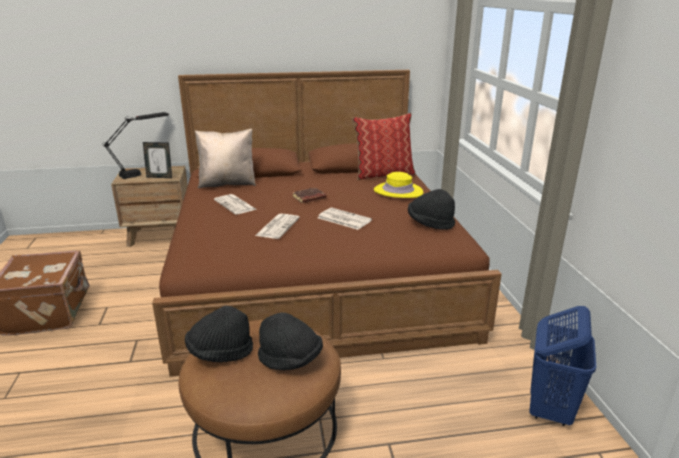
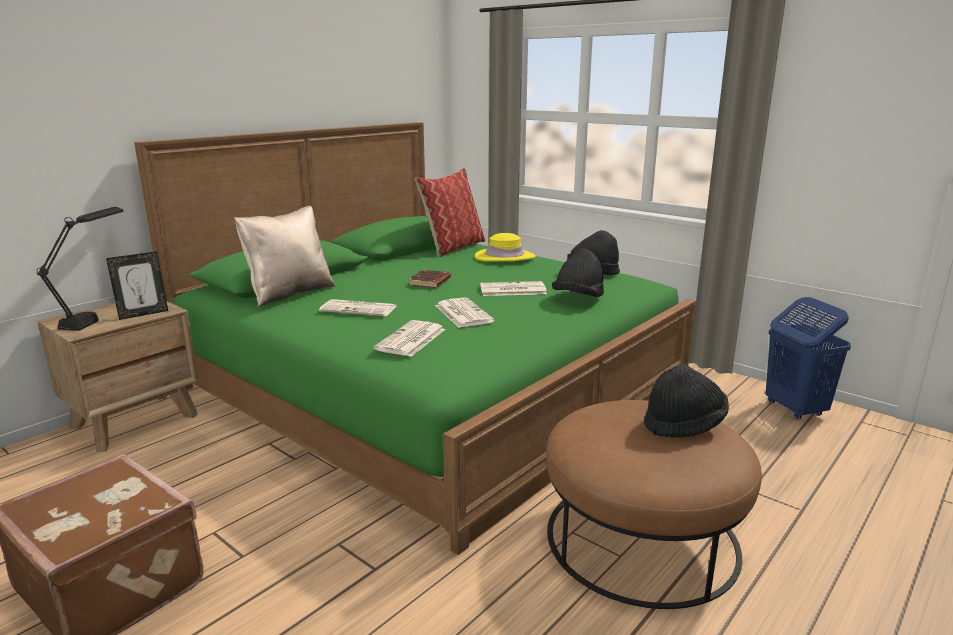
camera: 40 degrees left, 5 degrees down
(216, 234) = (411, 340): none -> newspaper
(220, 352) = (614, 450): black hat -> black hat (578, 298)
(314, 271) = (432, 386): brown bed -> green bed

